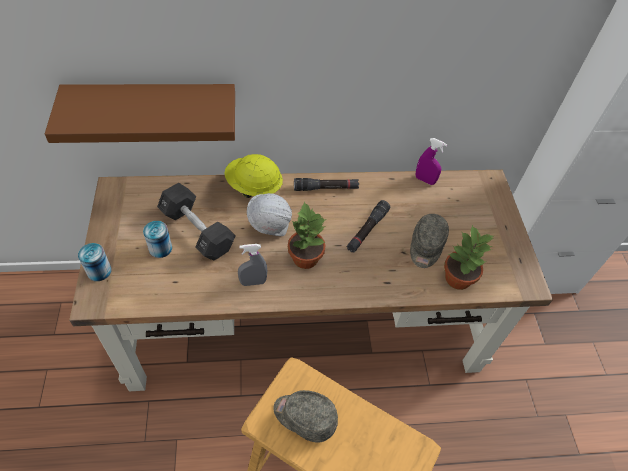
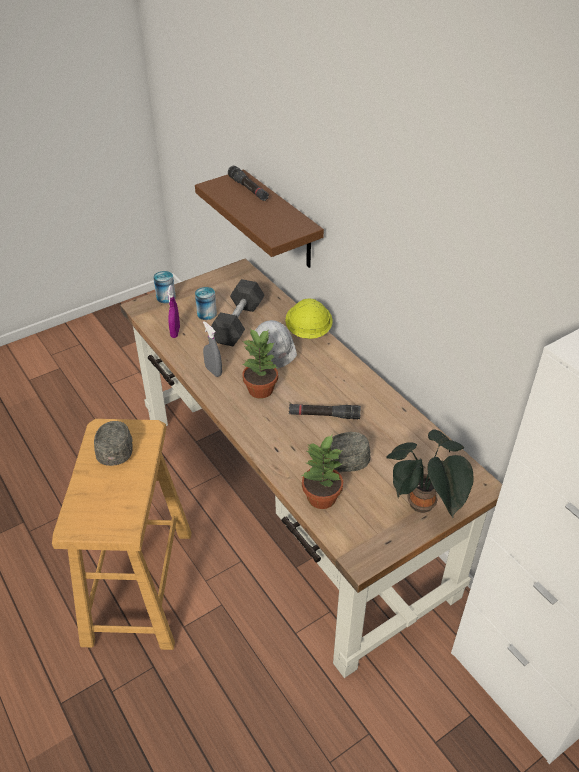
camera: 65 degrees right, 10 degrees down
(326, 188) = (348, 372): black flashlight -> black flashlight (248, 189)
(425, 180) = (426, 433): purple spray bottle -> purple spray bottle (175, 332)
(496, 222) = (423, 507): none -> potted plant

